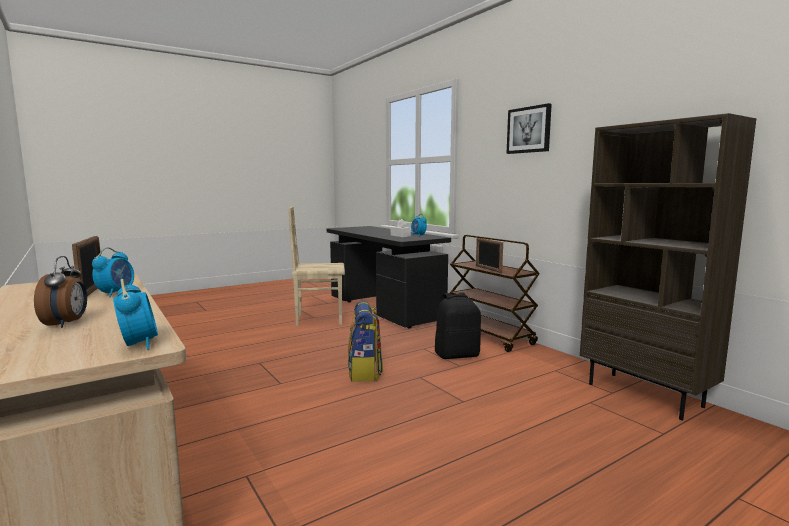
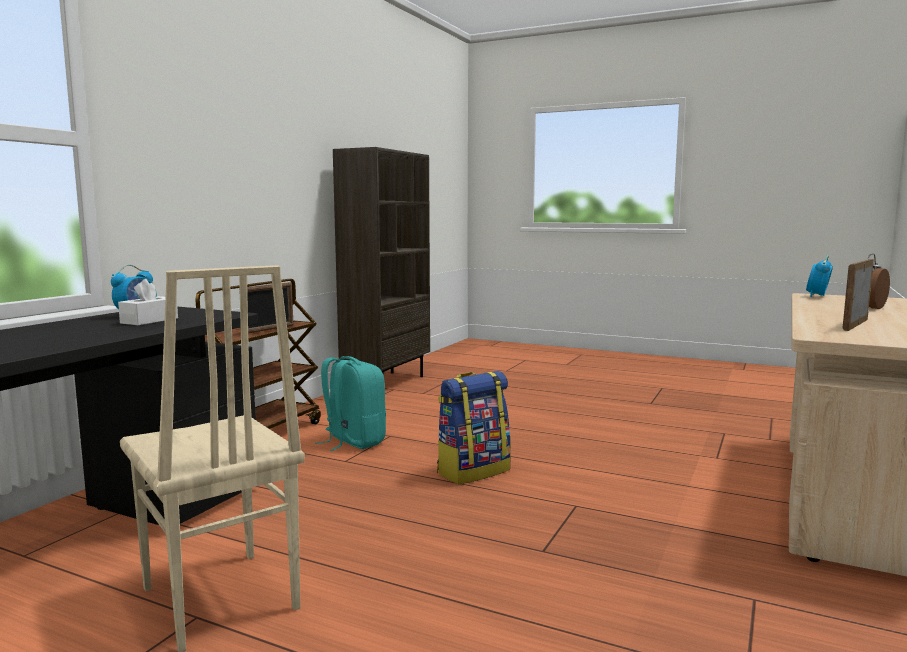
camera: 120 degrees left, 0 degrees up
(116, 293) = (827, 319): alarm clock -> none
(457, 355) = (353, 441): black backpack -> turquoise backpack
(529, 130) = (232, 121): picture -> none

